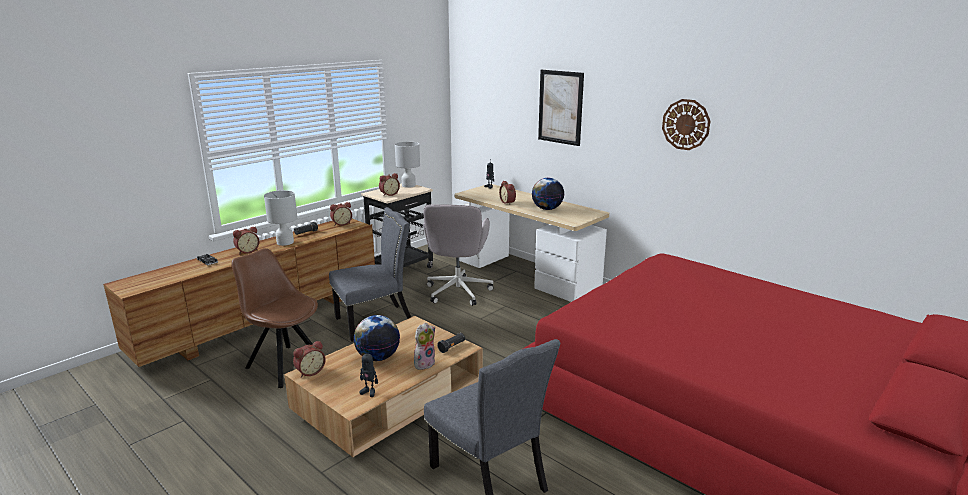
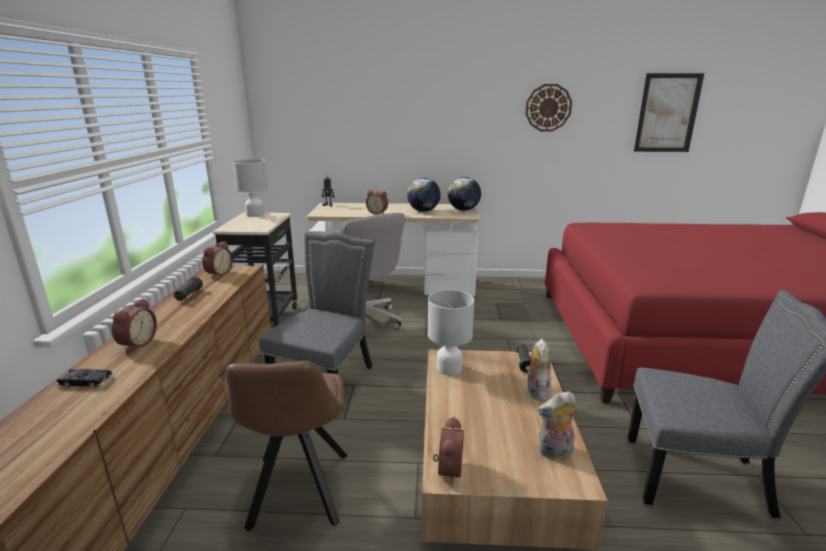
camera: 40 degrees left, 0 degrees up
(285, 242) = (179, 315): grey table lamp -> grey table lamp (448, 368)
(285, 365) = (299, 490): brown chair -> brown chair turned 90 degrees counterclockwise
(369, 392) = (555, 452): toy robot -> plush toy
(378, 357) = (483, 409): globe -> globe (463, 210)
(389, 194) = (252, 225): alarm clock -> none
(560, 107) = (408, 106): picture -> picture (667, 113)

